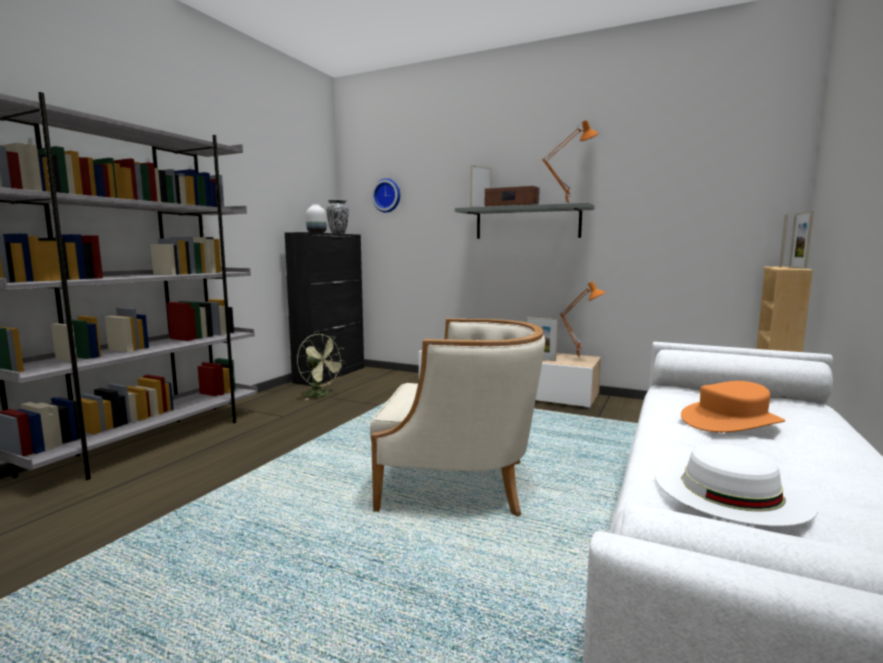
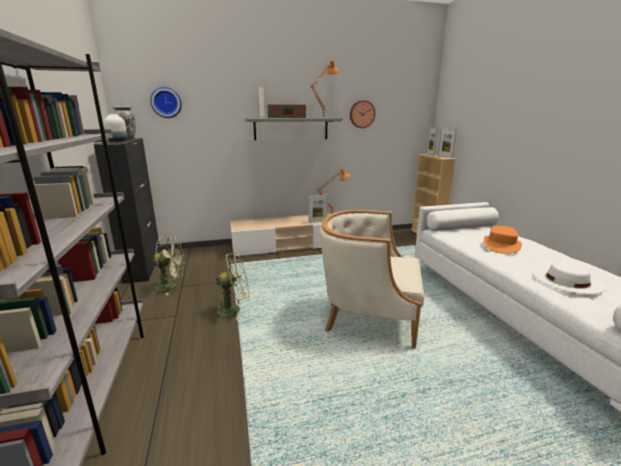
camera: 40 degrees left, 10 degrees up
(334, 427) = (234, 309): none -> green fan
(458, 482) = (369, 315): beige armchair -> beige armchair turned 135 degrees counterclockwise
(643, 198) = (361, 114): none -> wall clock

